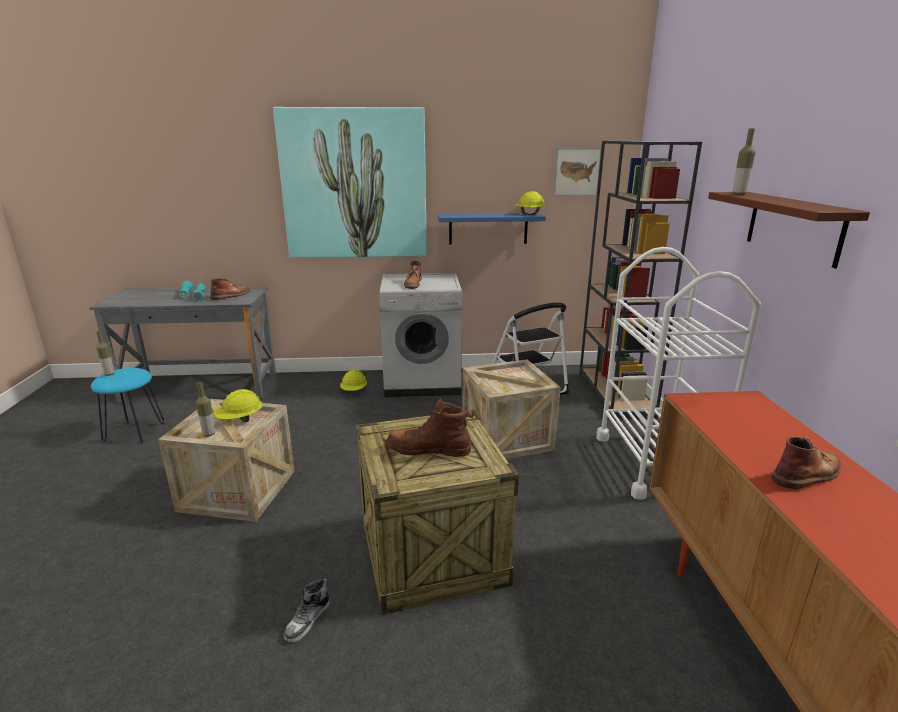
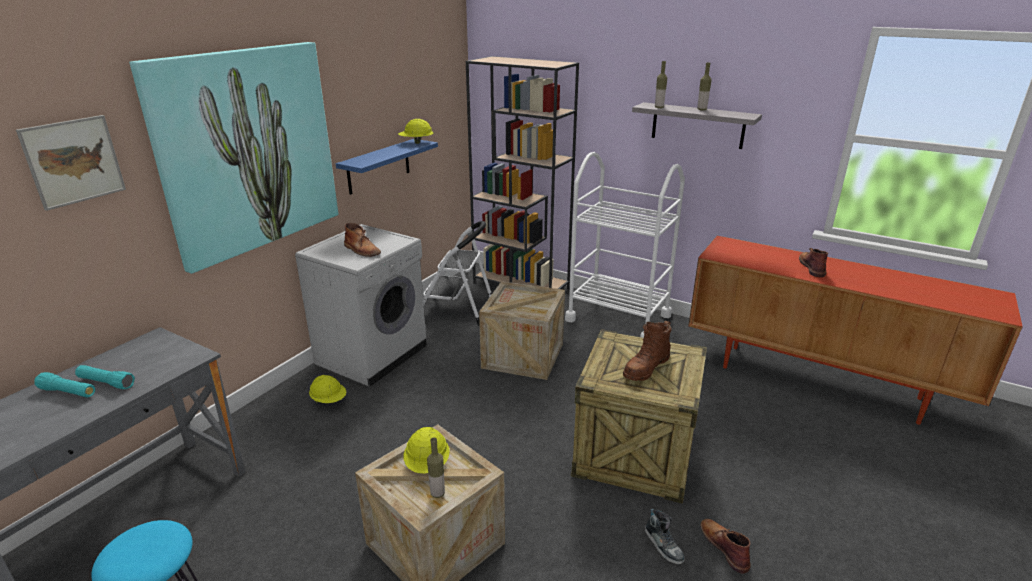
camera: 55 degrees left, 5 degrees up
(109, 374) = (120, 560): bottle -> bottle (702, 109)
(231, 295) = (153, 359): brown boot -> brown boot (724, 546)
(577, 171) = (434, 91): picture -> picture (73, 161)
(793, 227) = (697, 125): brown shelf -> grey shelf

